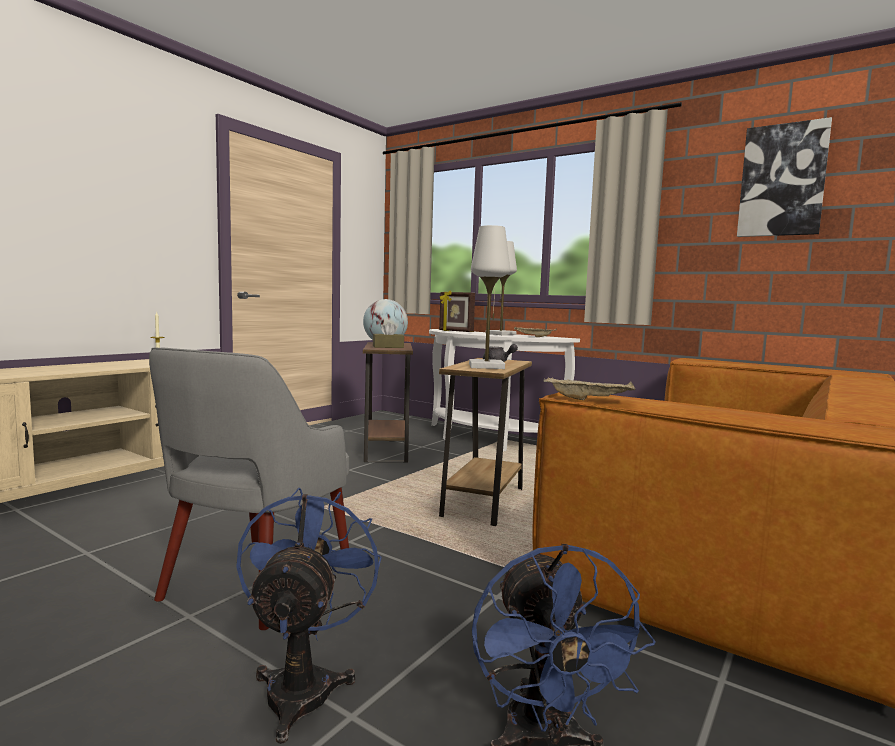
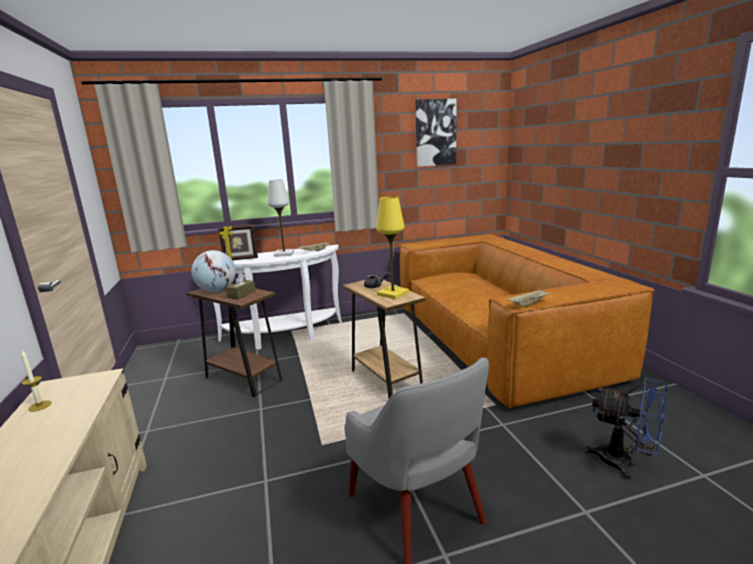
camera: 50 degrees left, 10 degrees up
(303, 684) = (552, 521): blue fan -> none
(486, 366) = (393, 294): white table lamp -> yellow table lamp

